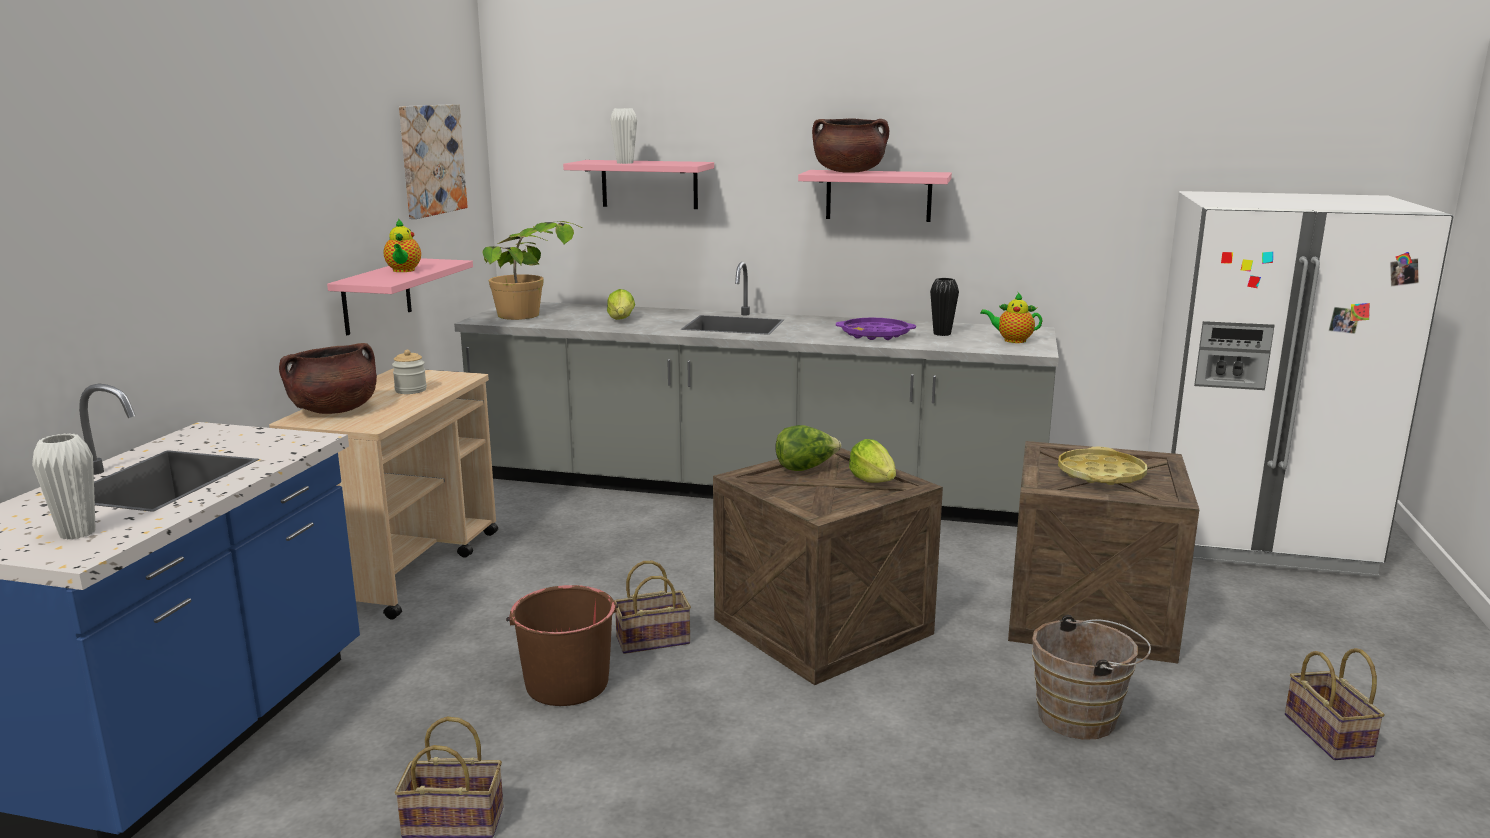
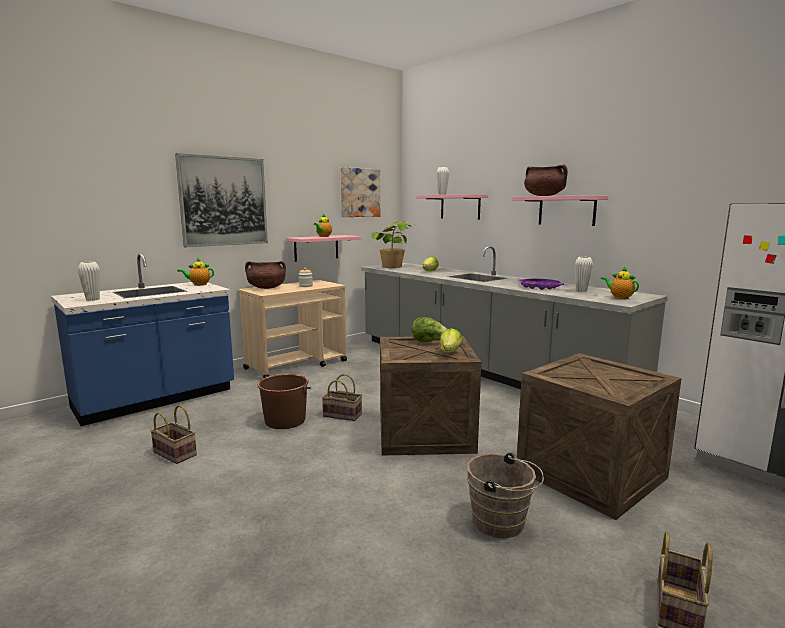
camera: 35 degrees right, 5 degrees down
(214, 217) = (223, 201): none -> picture
(227, 435) = (198, 284): none -> teapot
(942, 334) = (581, 291): black vase -> white vase
(1100, 474) = (595, 376): yellow tray -> none

